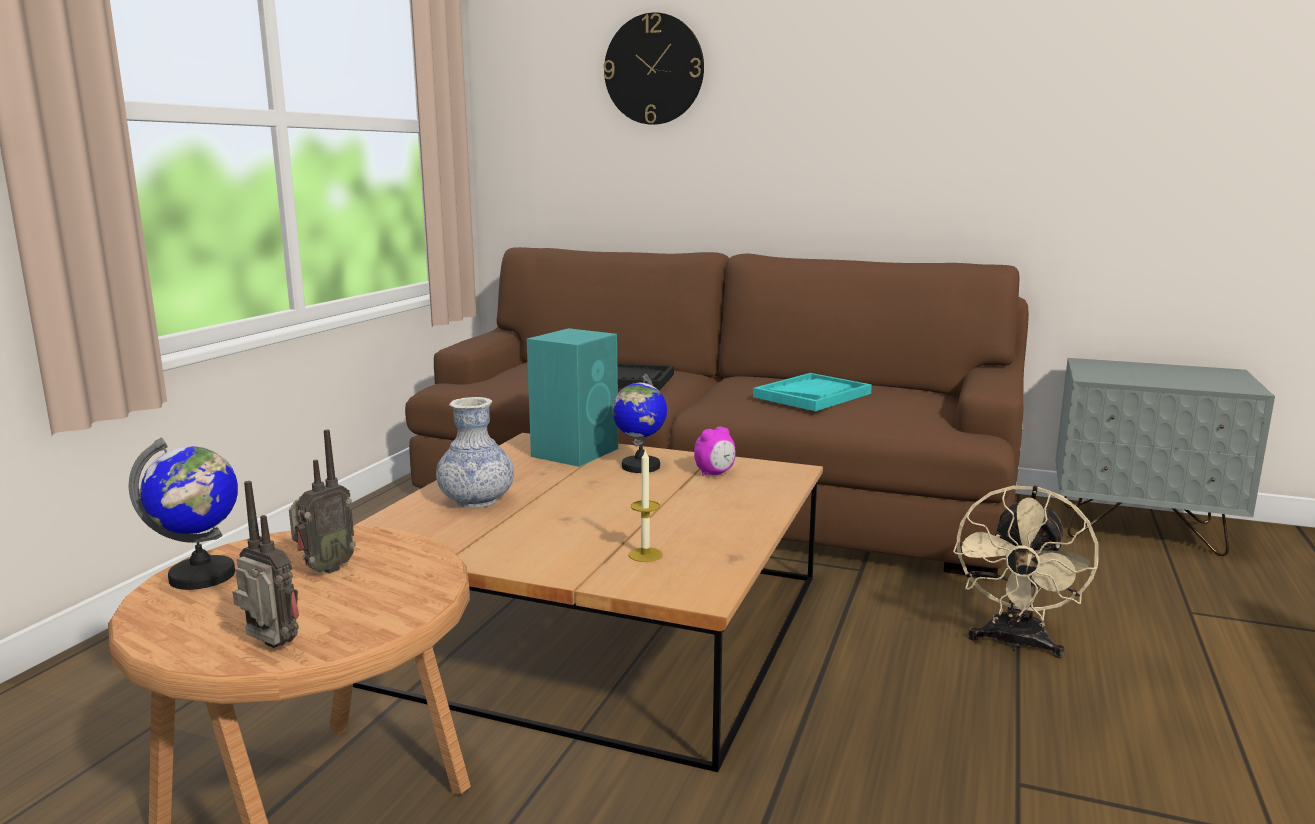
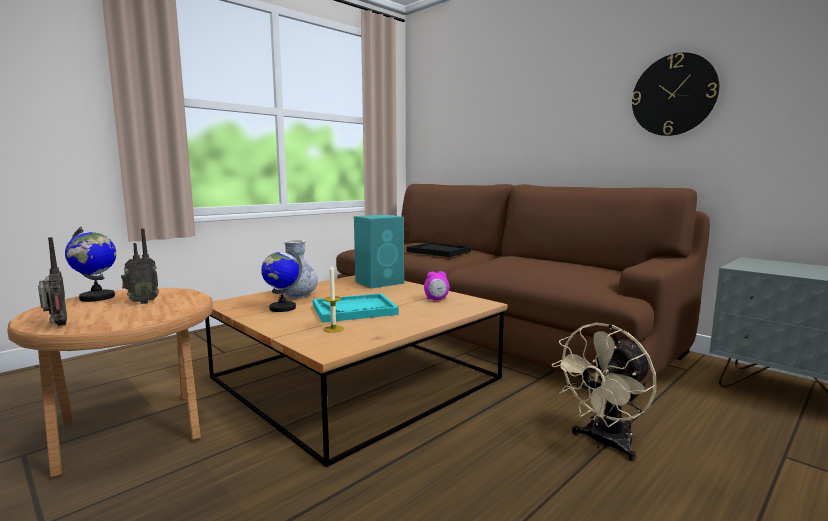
camera: 25 degrees right, 5 degrees down
(640, 466) = (401, 292): globe -> globe (282, 308)
(654, 69) = (487, 84): wall clock -> wall clock (673, 95)
(812, 395) = (535, 266): turquoise tray -> turquoise tray (354, 310)

